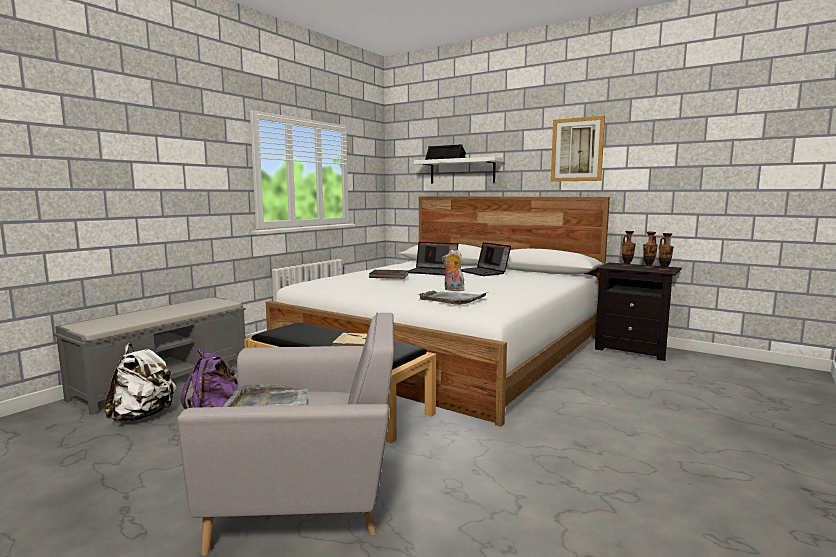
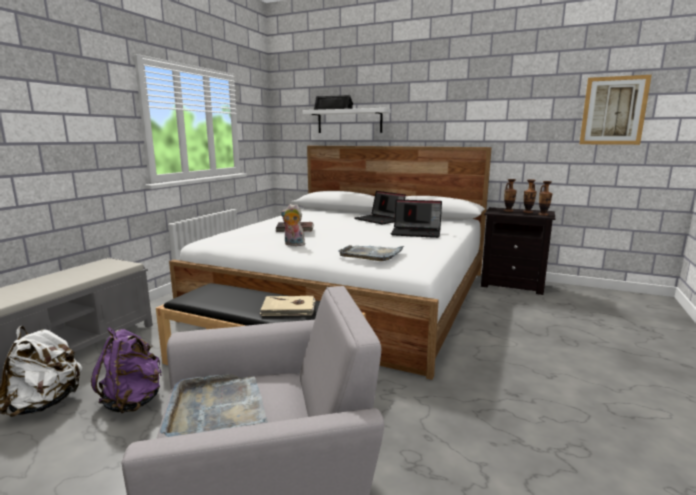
camera: 10 degrees left, 5 degrees up
(433, 272) = (333, 221): laptop -> laptop (416, 232)
(453, 290) = (363, 242): plush toy -> plush toy (293, 244)
(577, 149) = (461, 102): picture -> picture (613, 111)

